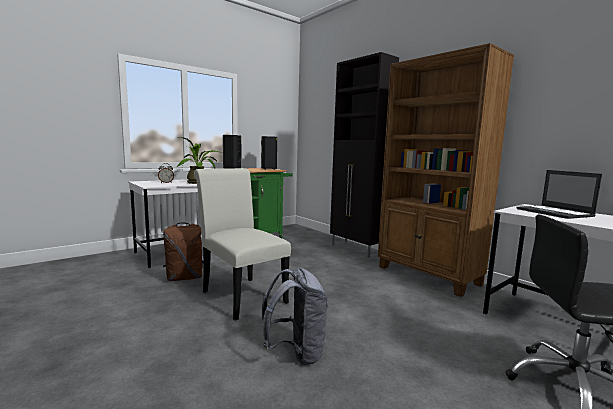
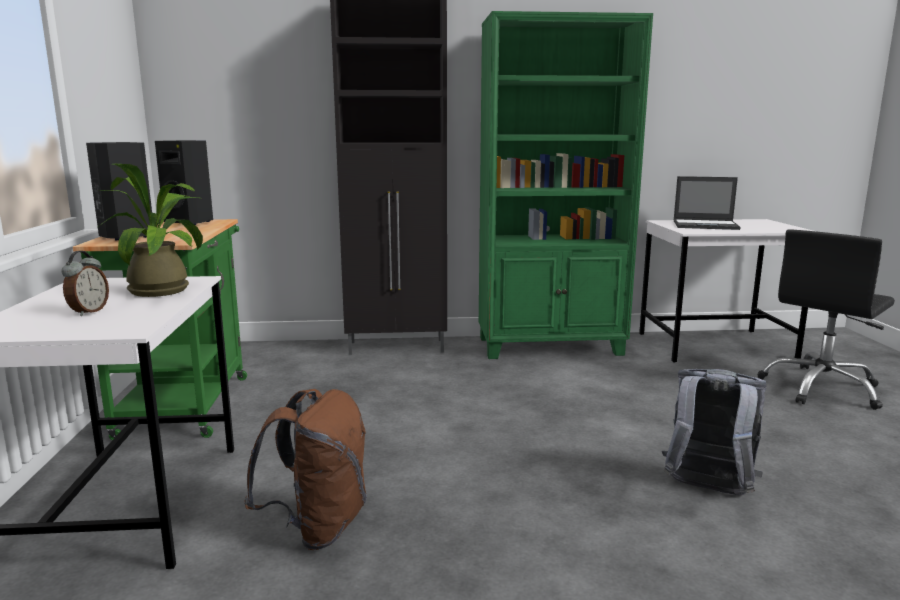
camera: 55 degrees left, 5 degrees up
(240, 295) = (479, 486): white chair -> none
(428, 276) = (551, 347): brown bookcase -> green bookcase

